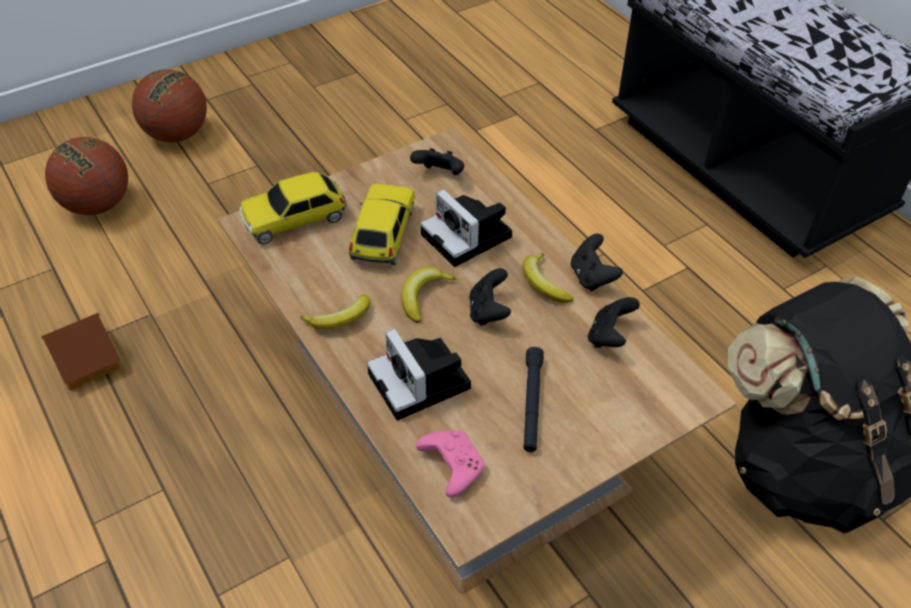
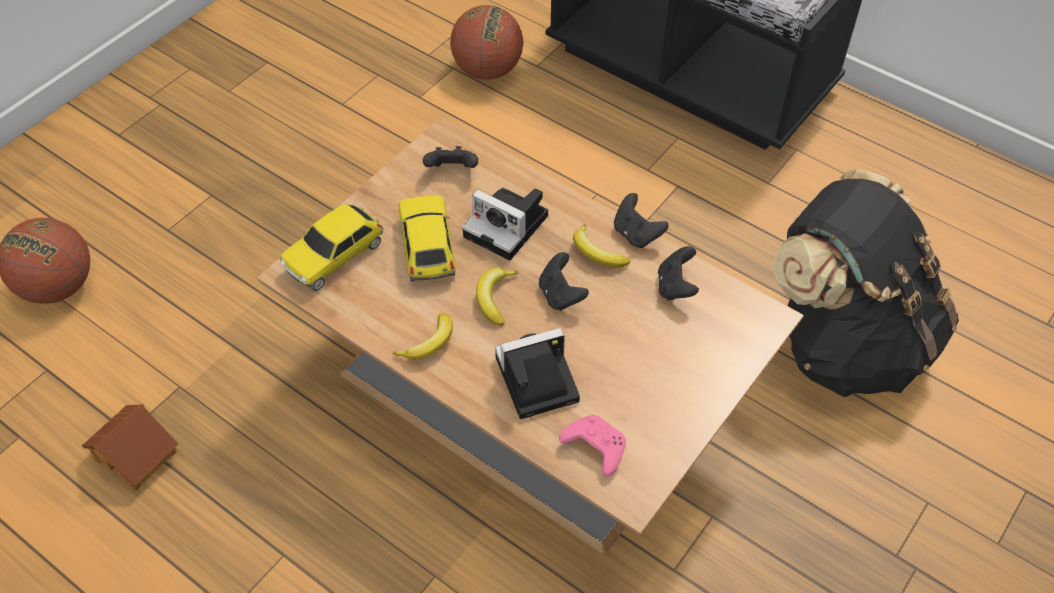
camera: 20 degrees left, 5 degrees up
(177, 134) = (105, 184): basketball -> basketball (487, 70)
(422, 383) = (533, 381): camera -> camera turned 120 degrees clockwise
(531, 404) = (637, 370): black flashlight -> none

